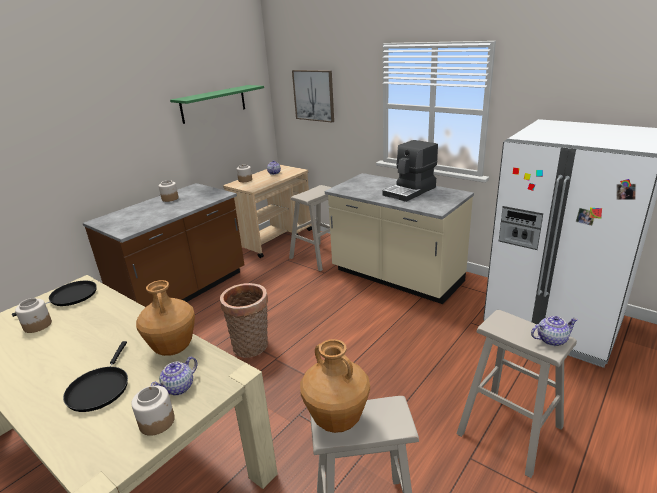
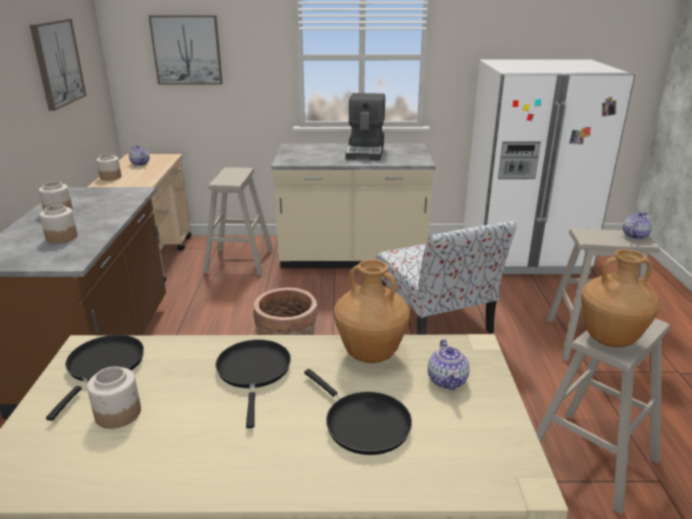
camera: 40 degrees left, 0 degrees up
(111, 330) = (254, 372): none -> black frying pan
(157, 421) = (484, 414): jar -> jar (61, 237)
(213, 104) = (57, 63): green shelf -> picture
(395, 349) = (435, 318): none -> chair

